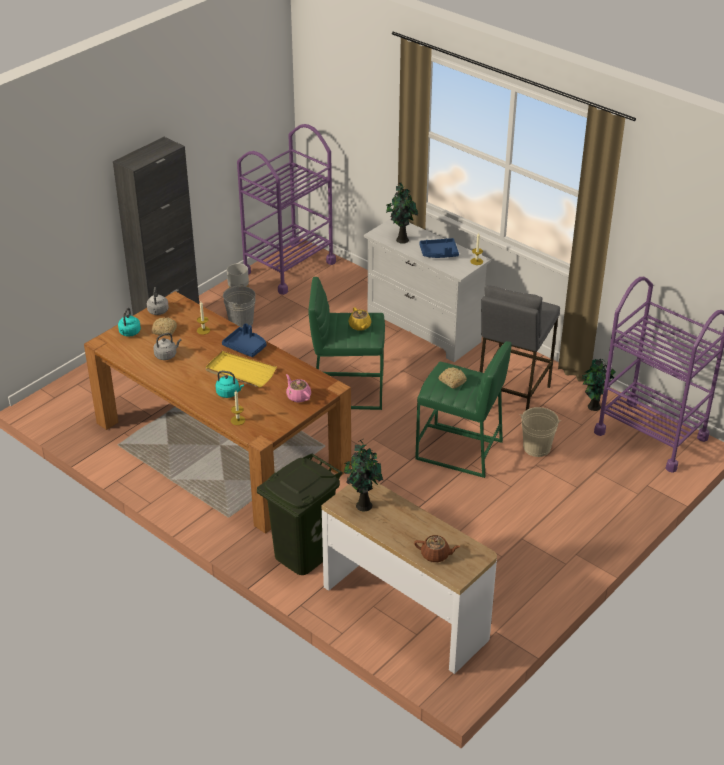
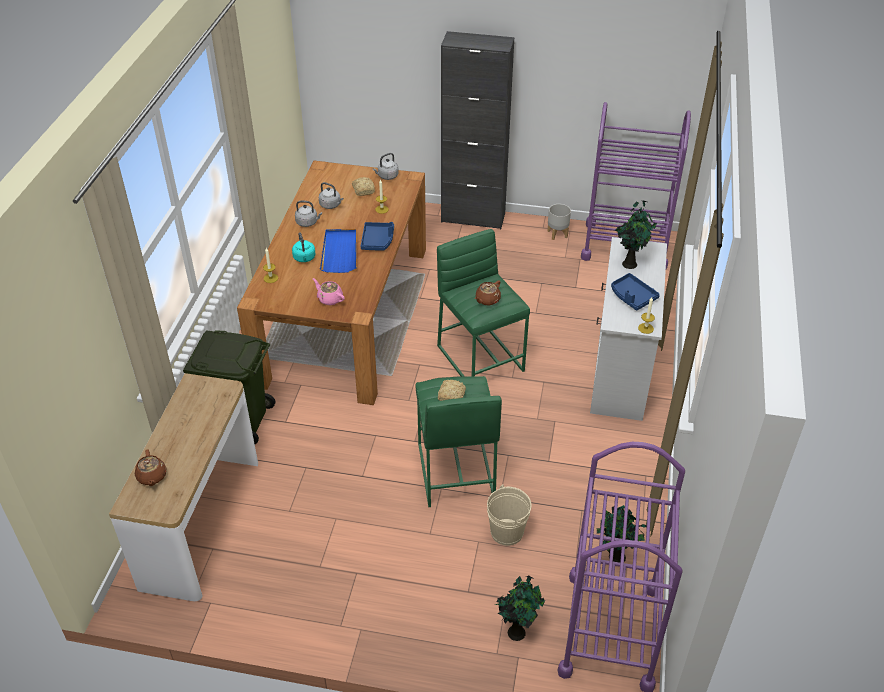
camera: 60 degrees right, 5 degrees up
(129, 333) = (345, 175): turquoise kettle -> none
(178, 376) = (308, 222): none -> grey kettle
(240, 371) = (340, 252): yellow tray -> blue tray
(241, 322) = (518, 253): grey bucket -> none
(298, 396) = (329, 299): pink teapot -> pink teapot turned 75 degrees counterclockwise
(360, 326) = (487, 300): yellow teapot -> brown teapot
(363, 504) = (199, 399): potted plant -> potted plant (517, 631)
(511, 398) = (571, 480): grey stool -> none

